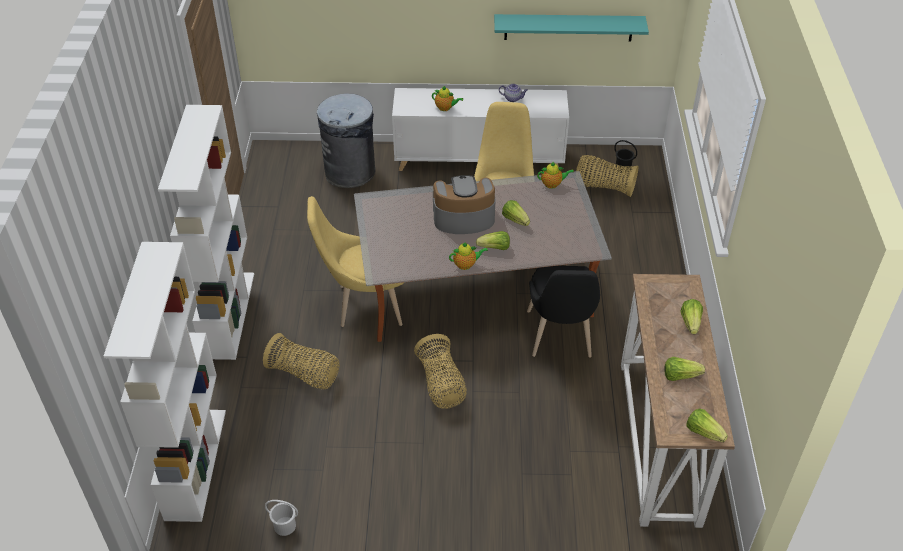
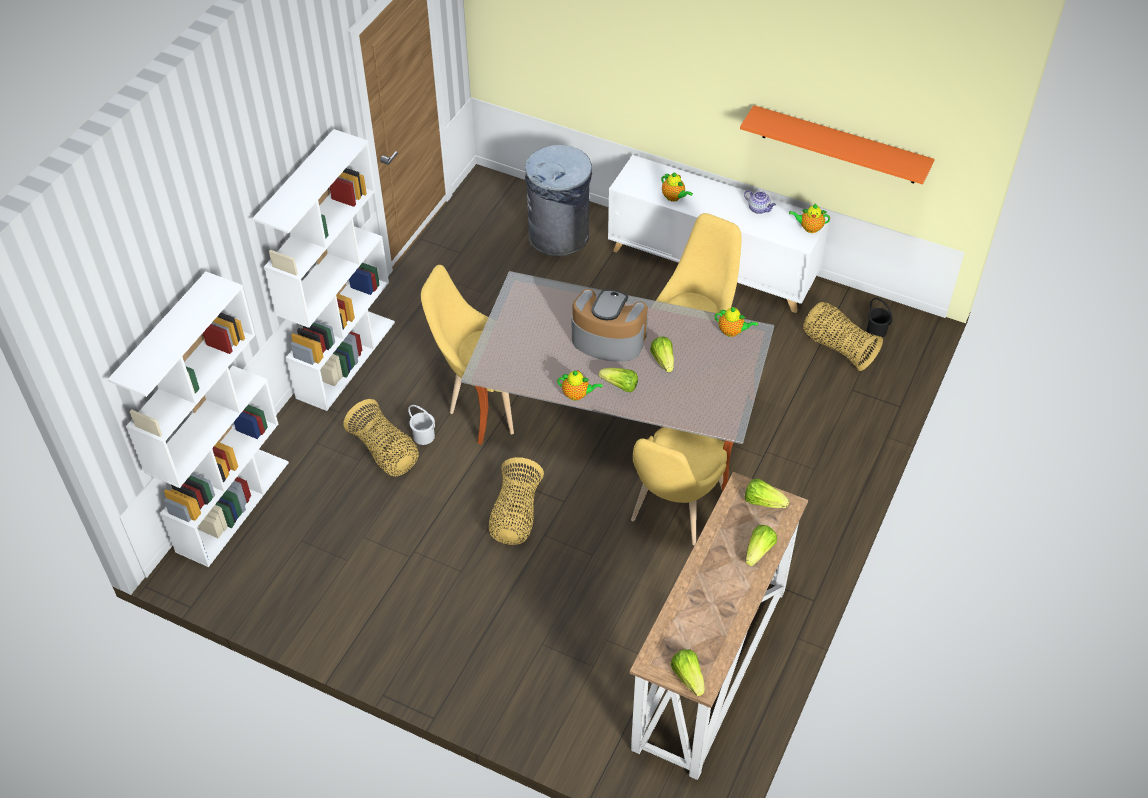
camera: 25 degrees right, 5 degrees up
(284, 525) = (281, 602): white bucket -> white bucket (424, 436)
(557, 101) = (809, 228): none -> teapot
(560, 338) = (674, 511): black chair -> yellow chair
(568, 27) = (839, 145): turquoise shelf -> orange shelf
(680, 375) = (705, 606): lettuce -> lettuce (763, 502)

